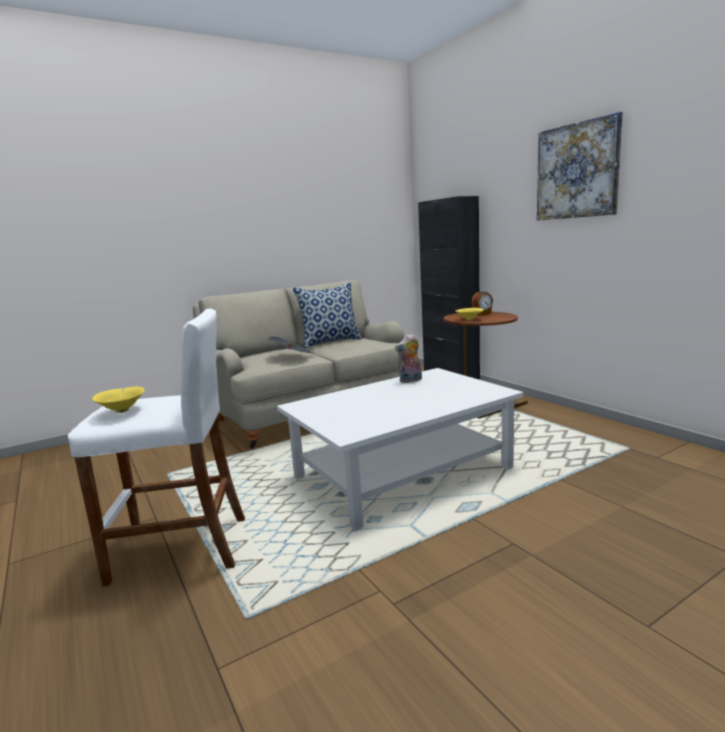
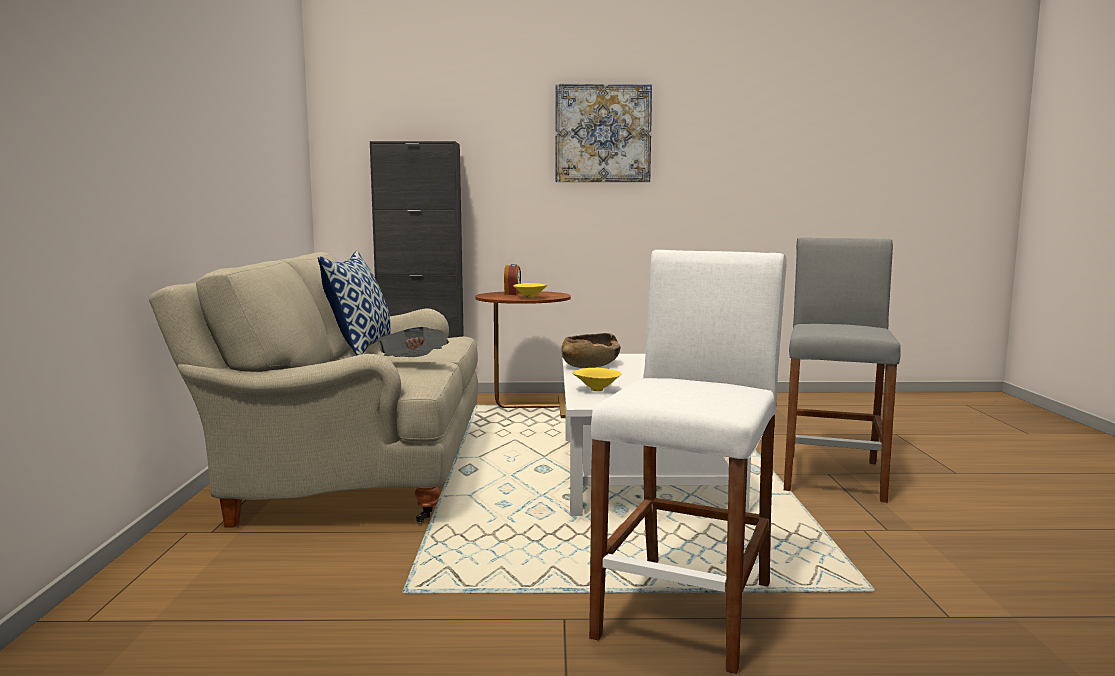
camera: 60 degrees left, 5 degrees down
(122, 410) = (697, 393): yellow bowl -> yellow bowl (595, 390)
(410, 380) = (590, 365): plush toy -> brown bowl
(508, 547) = (833, 476): none -> grey stool

